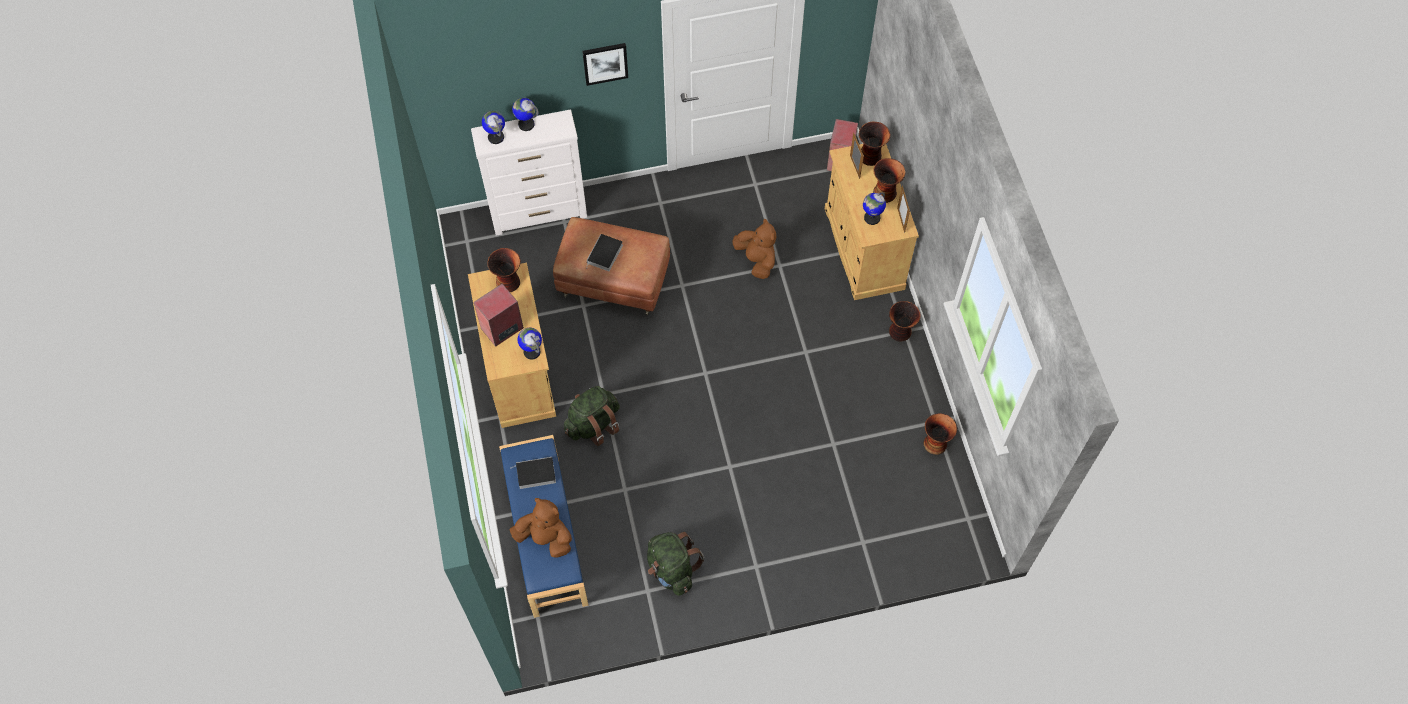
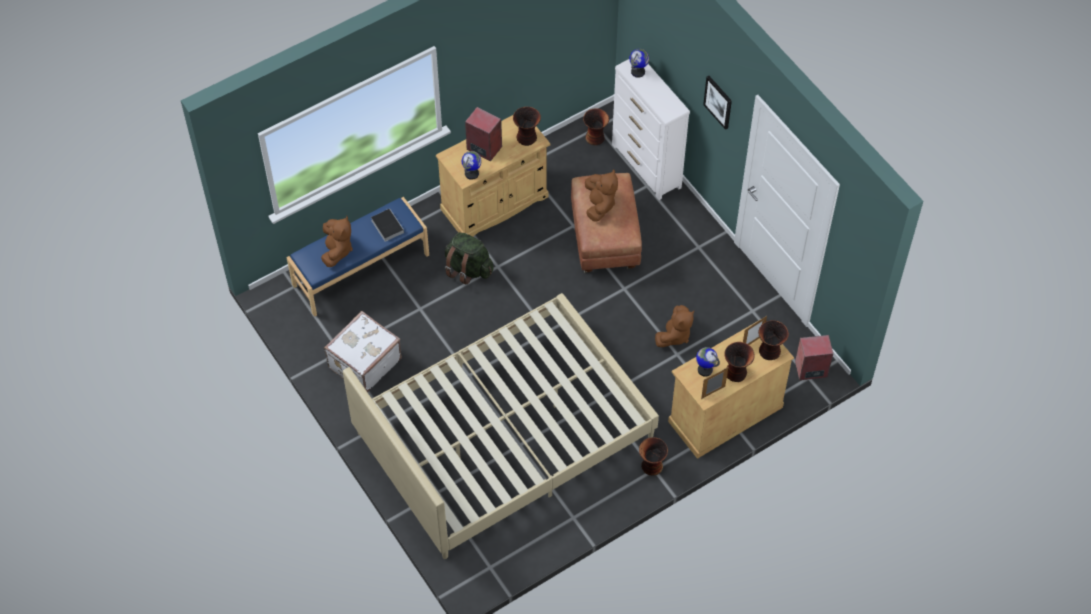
camera: 70 degrees right, 5 degrees down
(526, 124) = (660, 87): globe -> none
(604, 255) = (599, 205): book -> brown plush toy
(672, 569) = (363, 363): green backpack -> white suitcase
(815, 455) = (504, 434): none -> beige bed
(935, 443) = (552, 523): vase -> vase (595, 137)

